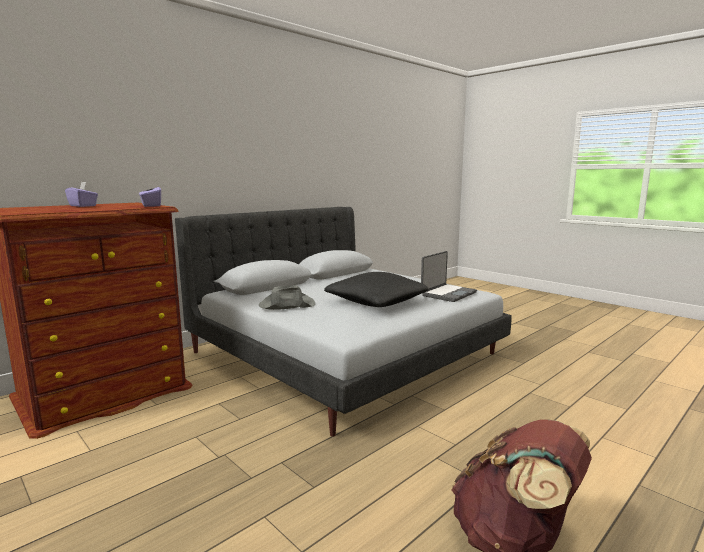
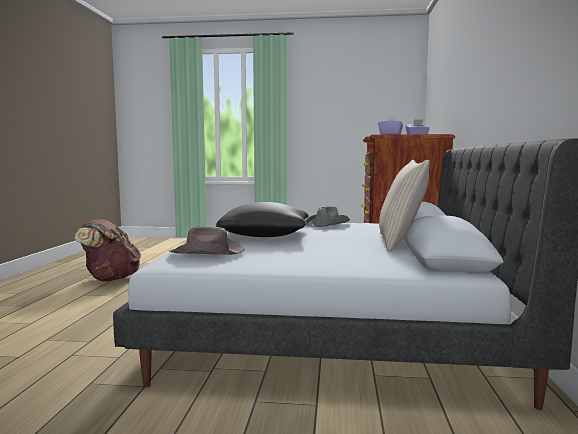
camera: 140 degrees right, 5 degrees down
(318, 281) = (400, 243): none -> beige pillow
(448, 294) = (208, 252): laptop -> brown hat

